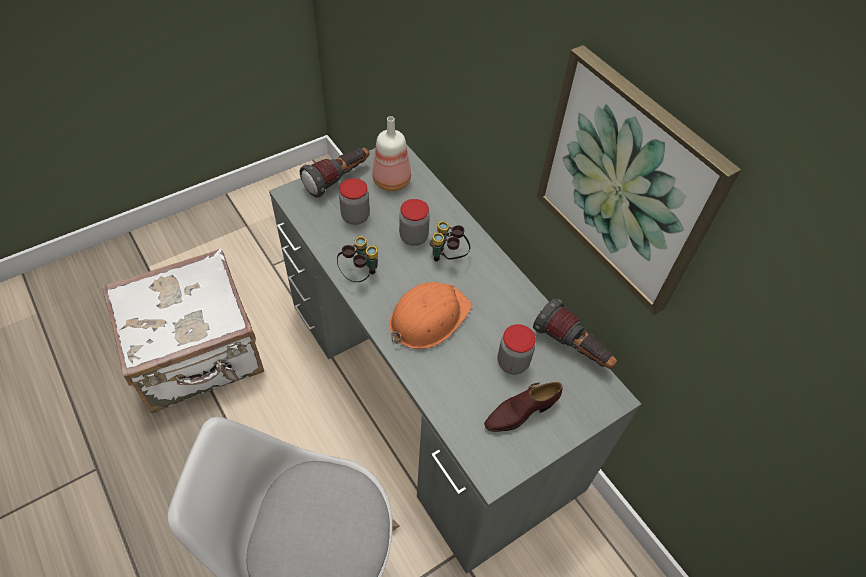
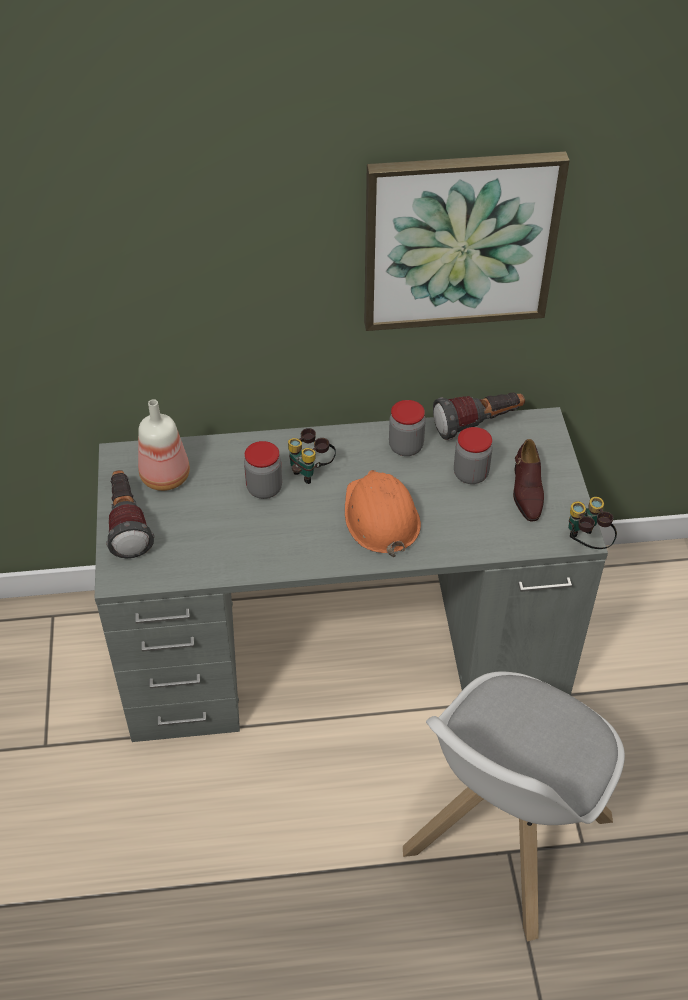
camera: 60 degrees left, 5 degrees down
(198, 355) = (139, 884): white suitcase -> none
(355, 216) = (198, 528): jar -> jar (406, 447)
(359, 274) = (287, 554): binoculars -> binoculars (586, 544)

